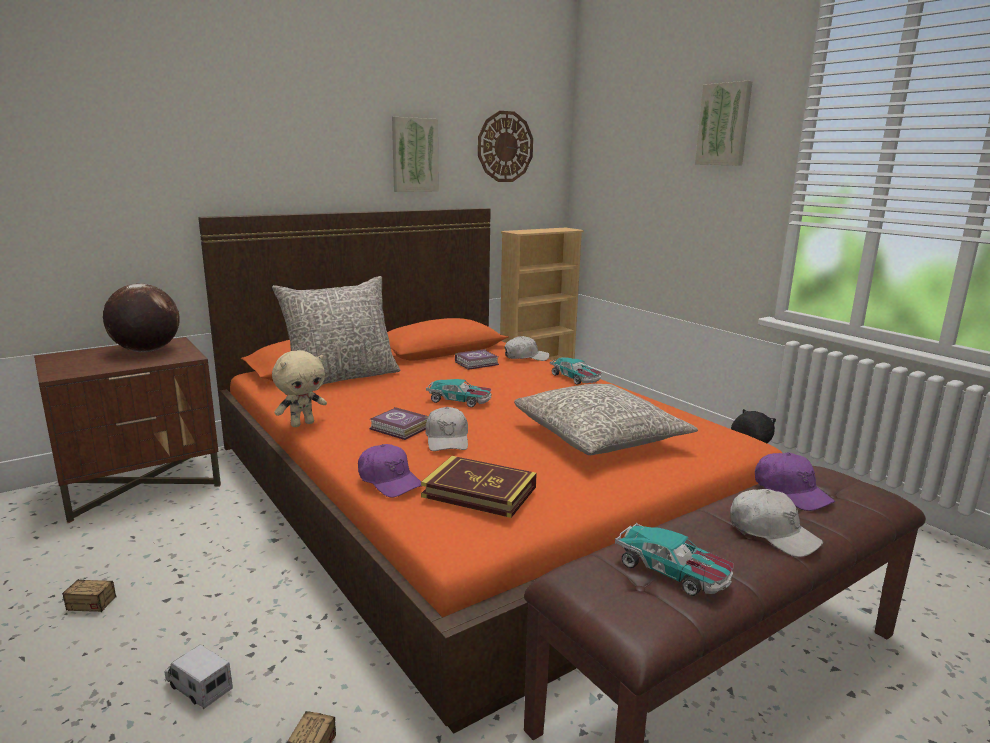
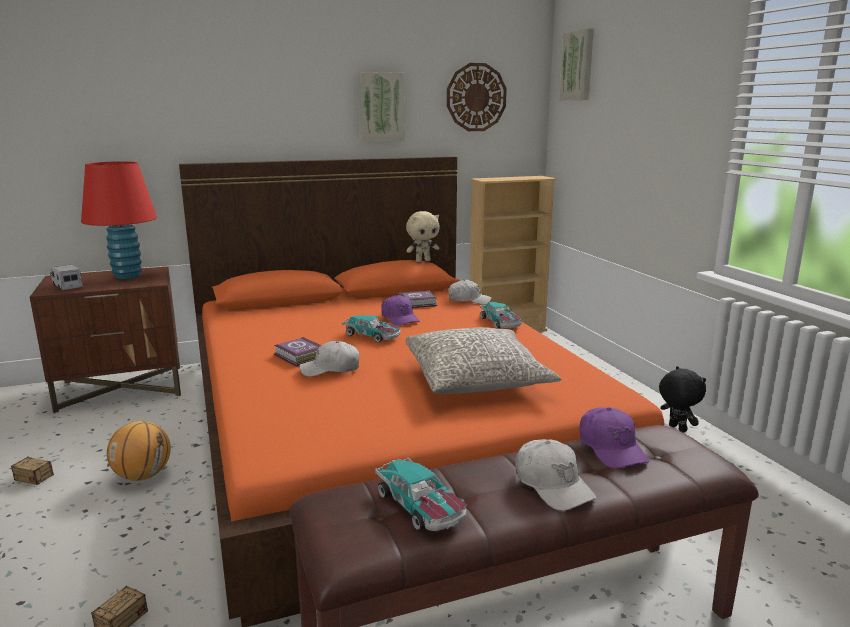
camera: 15 degrees right, 0 degrees up
(146, 351) = (127, 276): globe -> red table lamp
(199, 687) = (71, 554): toy truck -> toy truck (67, 286)
(232, 583) = (143, 476): none -> basketball
(302, 424) = (224, 346): beige plush toy -> beige plush toy (423, 261)
(341, 378) = (288, 309): grey pillow -> none
(389, 481) = (253, 400): purple cap -> purple cap (399, 318)
(447, 439) = (330, 369): white cap -> white cap turned 75 degrees clockwise
(479, 492) = (319, 417): book -> none
(724, 124) = (675, 69): picture -> picture (578, 66)

